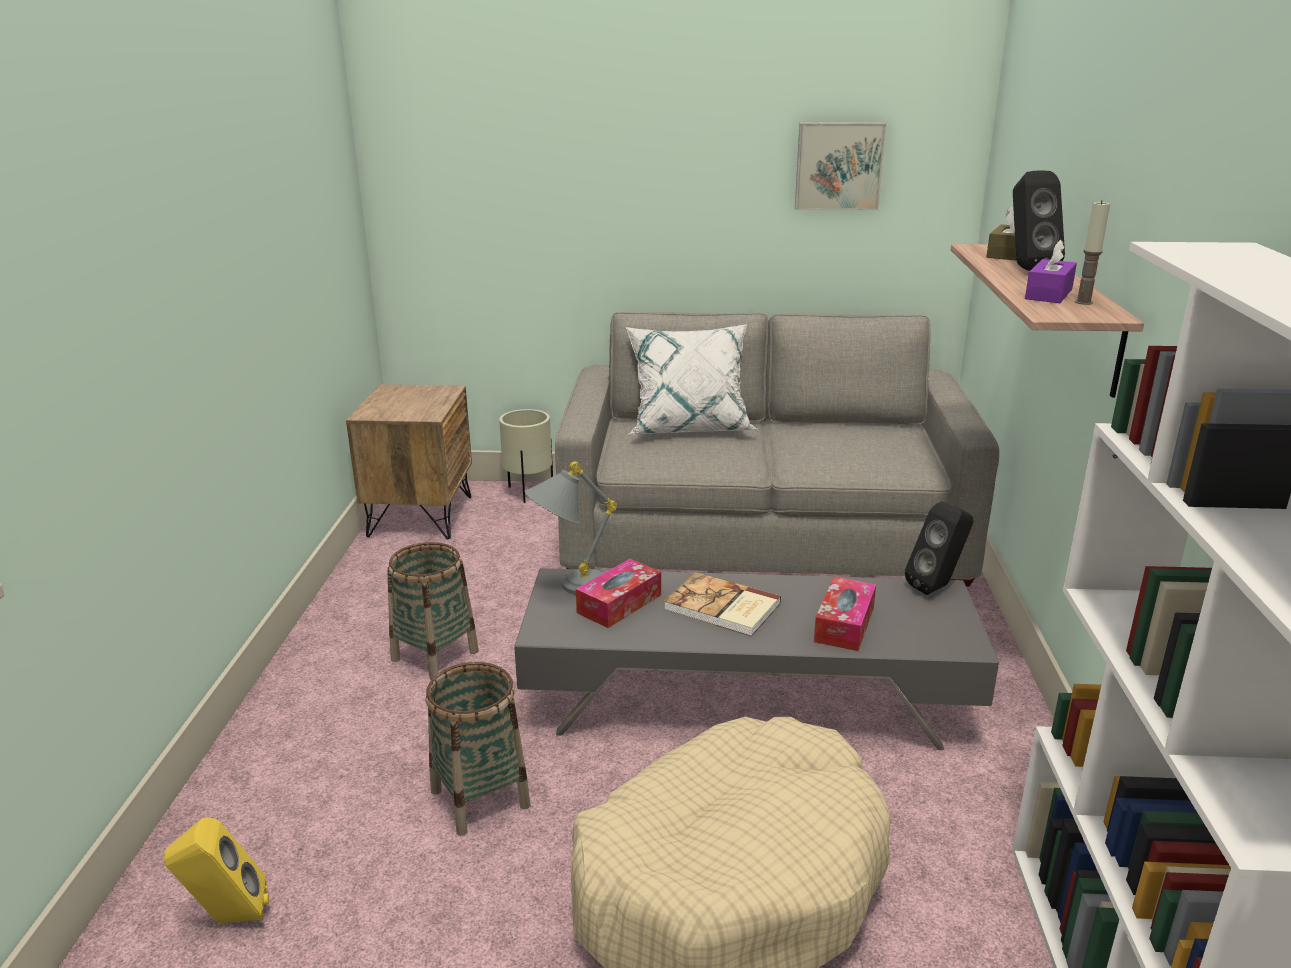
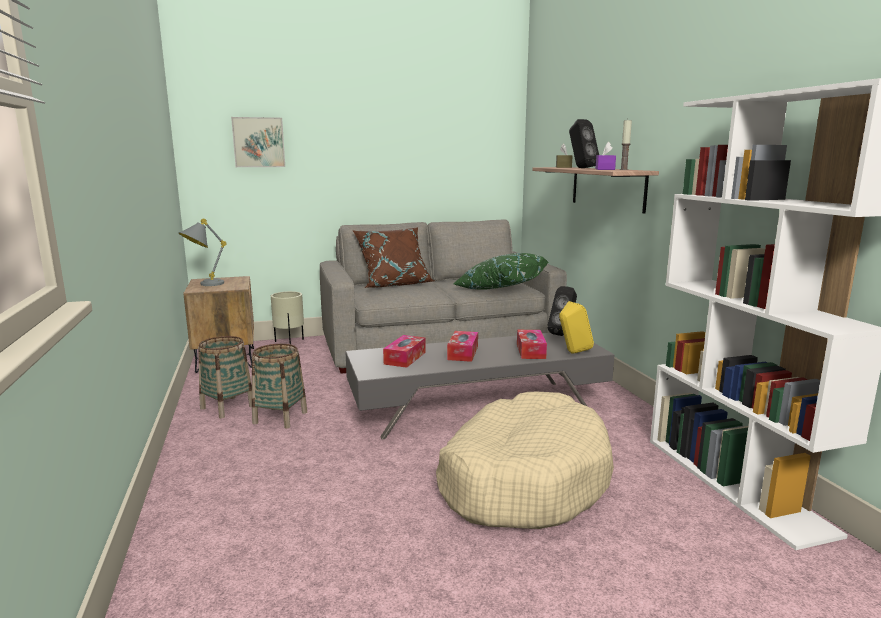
camera: 20 degrees left, 10 degrees down
(227, 919) = (223, 560): yellow speaker -> yellow speaker (572, 353)
(480, 798) = (355, 473): basket -> basket (227, 407)
(567, 587) = (369, 355): grey table lamp -> grey table lamp (204, 285)
(689, 426) = (394, 284): white pillow -> brown pillow
(722, 608) = (463, 353): book -> tissue box
(838, 166) = (454, 144): picture -> picture (258, 142)
(866, 463) = (499, 289): none -> green pillow

